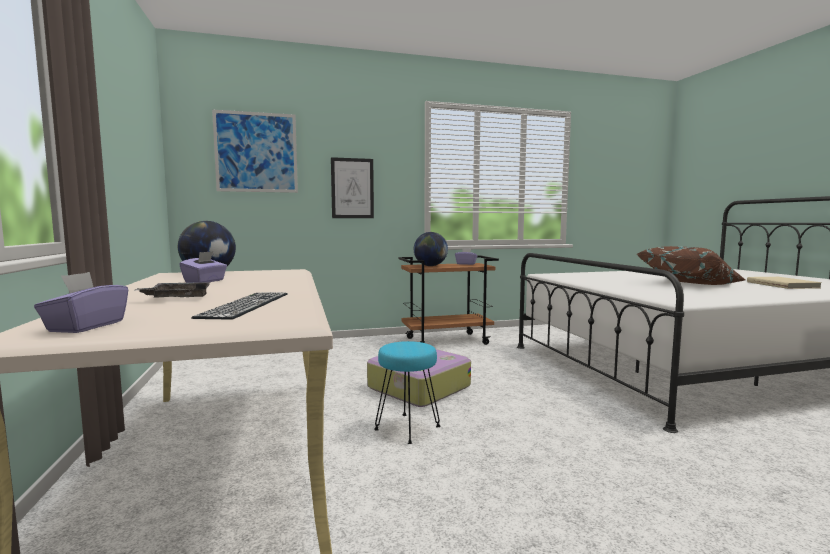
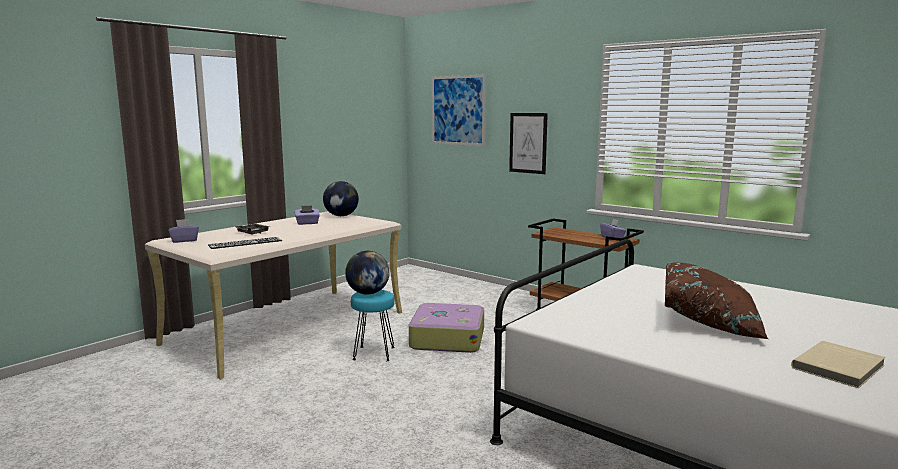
camera: 55 degrees right, 5 degrees up
(430, 266) = (564, 233): globe -> globe (368, 293)

